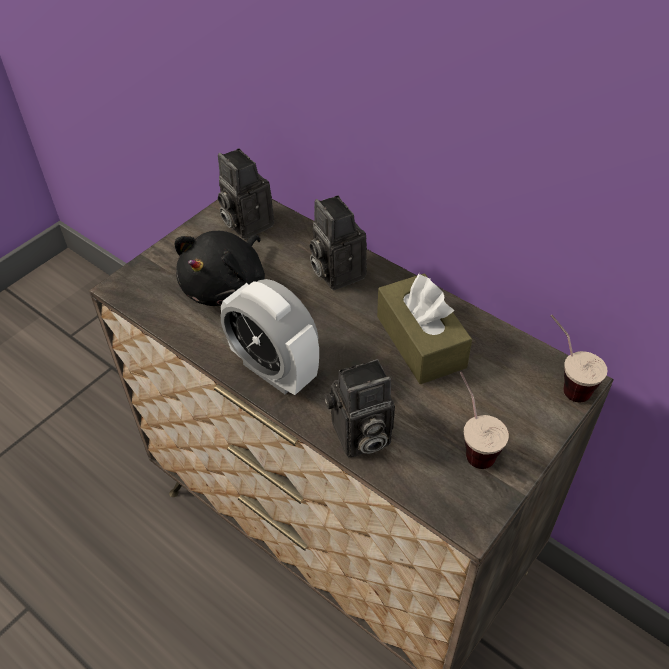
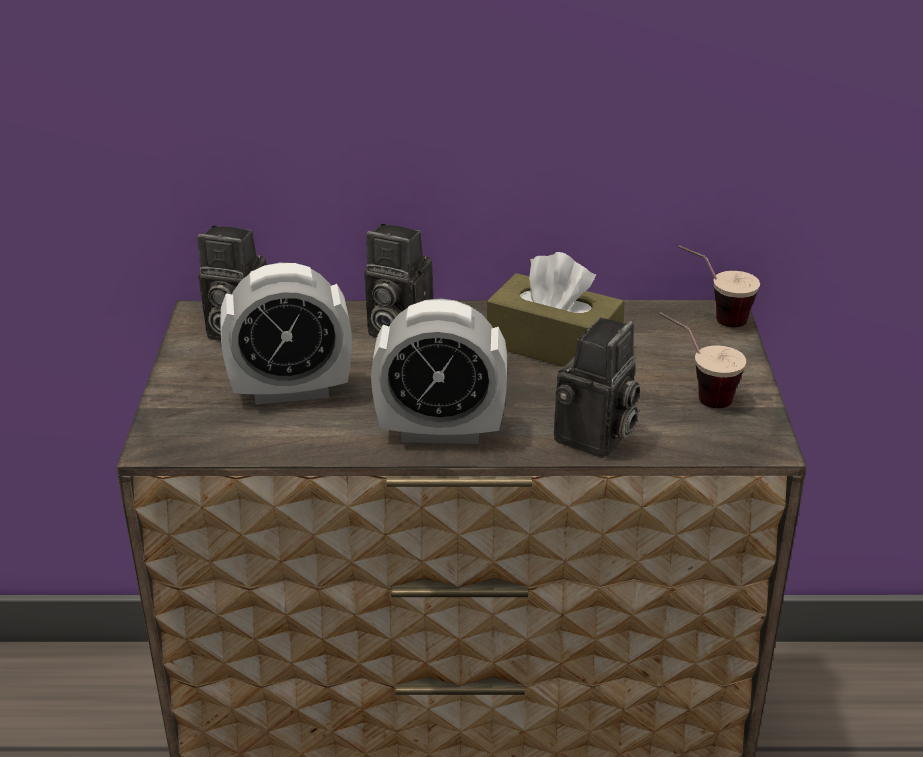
camera: 40 degrees left, 15 degrees down
(227, 287) = (291, 390): black plush toy -> alarm clock

